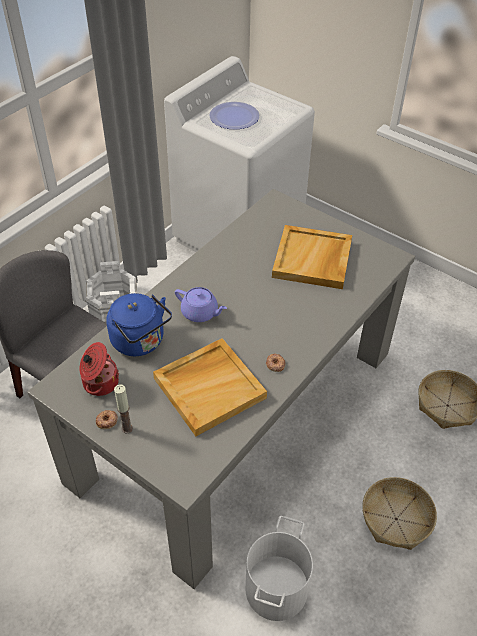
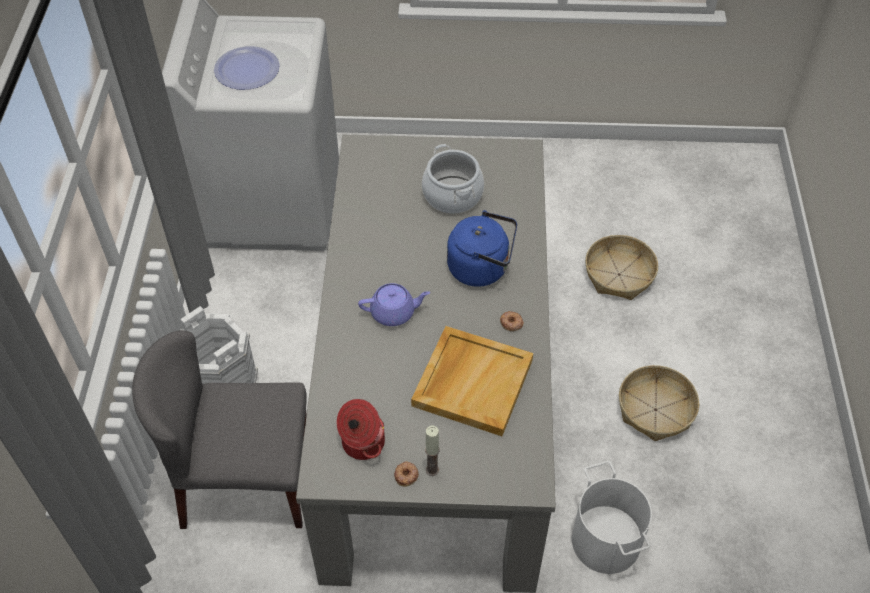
camera: 35 degrees left, 5 degrees up
(140, 342) = (363, 377): blue kettle -> blue kettle (482, 268)
(313, 260) = (452, 195): beige tray -> cooking pot

